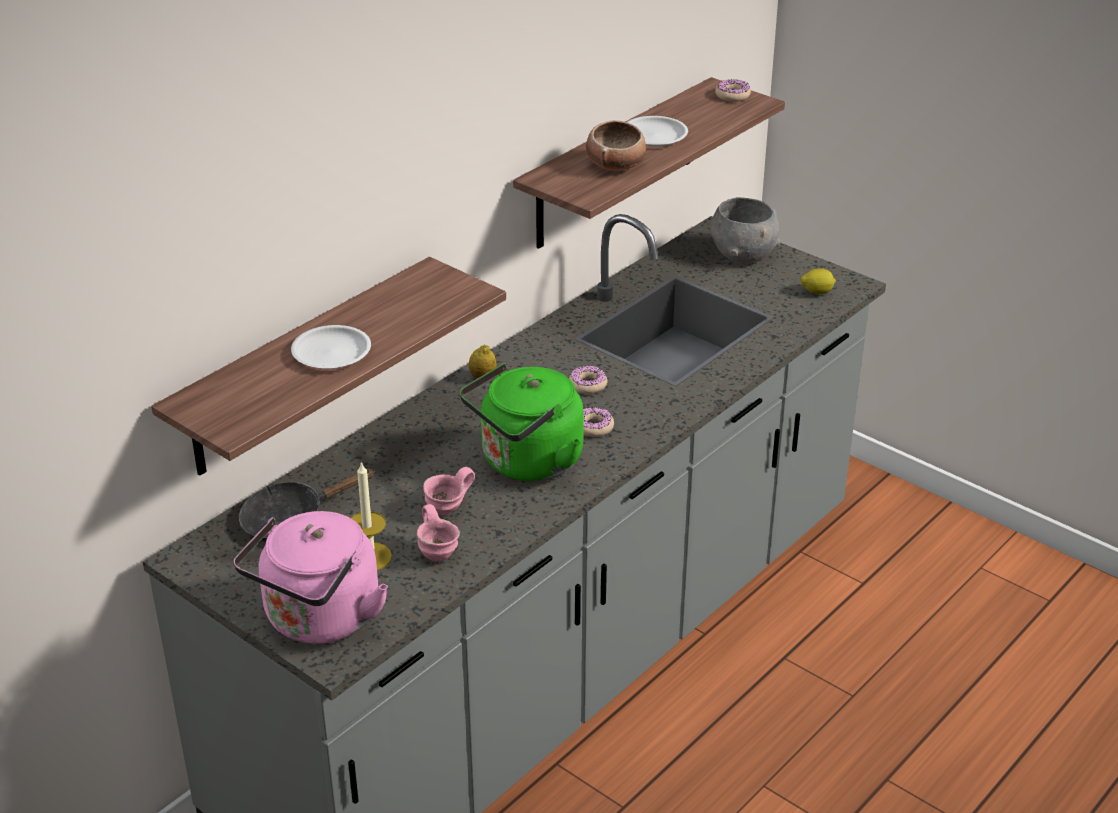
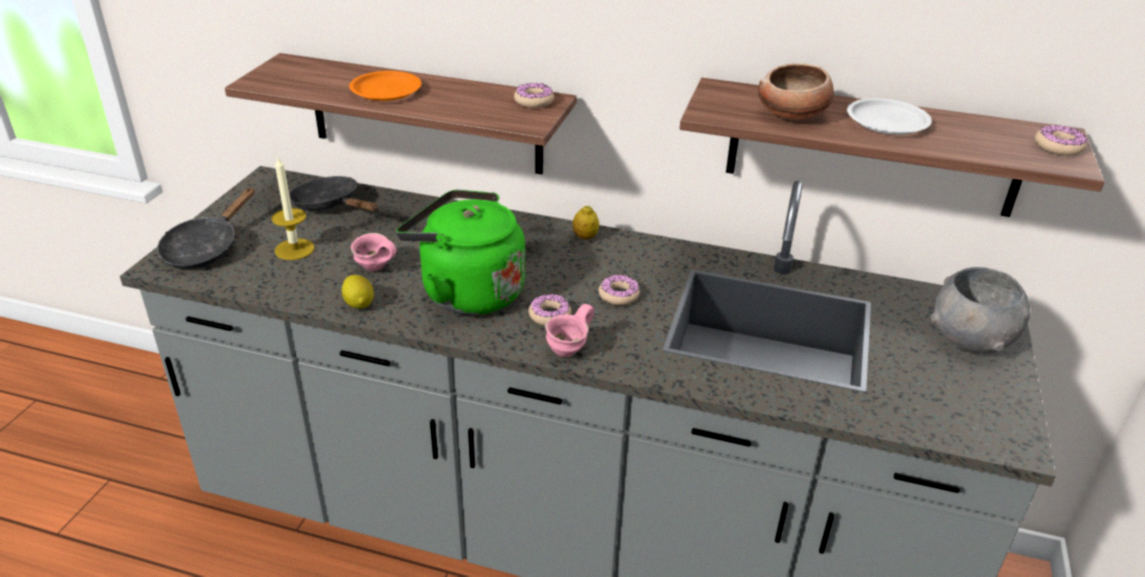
camera: 65 degrees right, 0 degrees up
(319, 620) = (205, 248): pink kettle -> black frying pan
(332, 353) = (386, 91): white plate -> orange plate
(427, 279) = (534, 101): none -> donut
(439, 553) = (312, 280): pink mug -> pink mug (570, 351)
(817, 292) = (959, 415): lemon -> lemon (359, 303)

